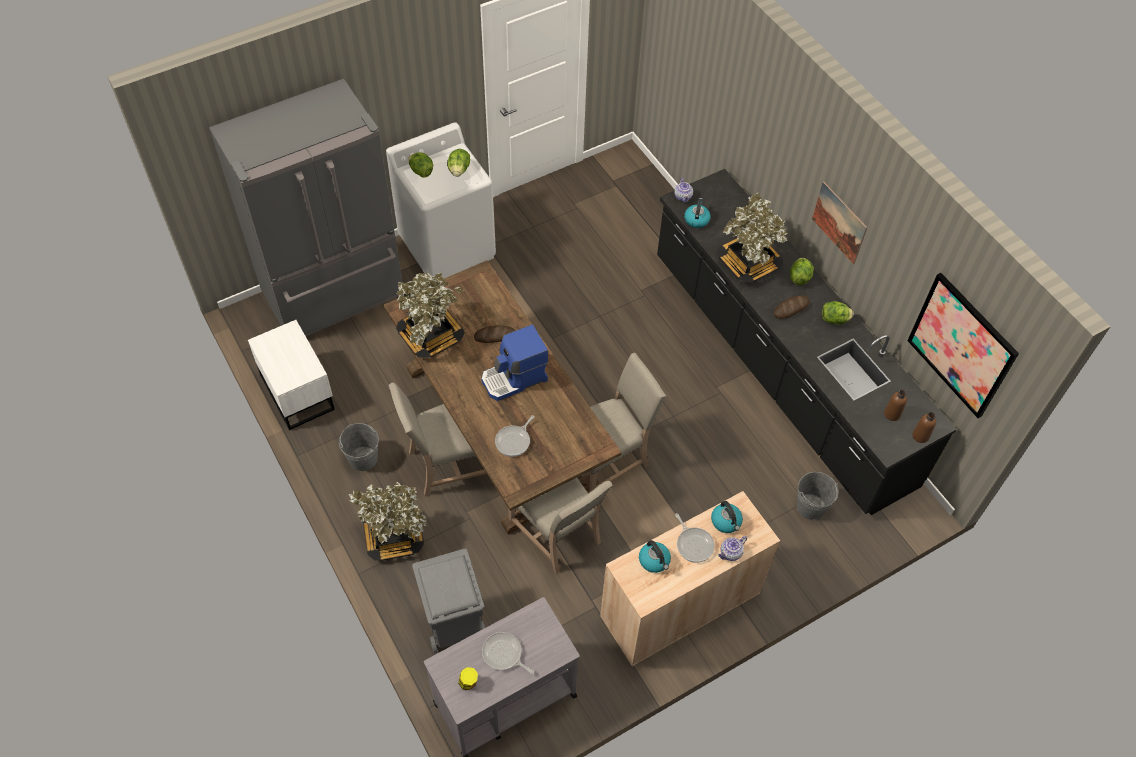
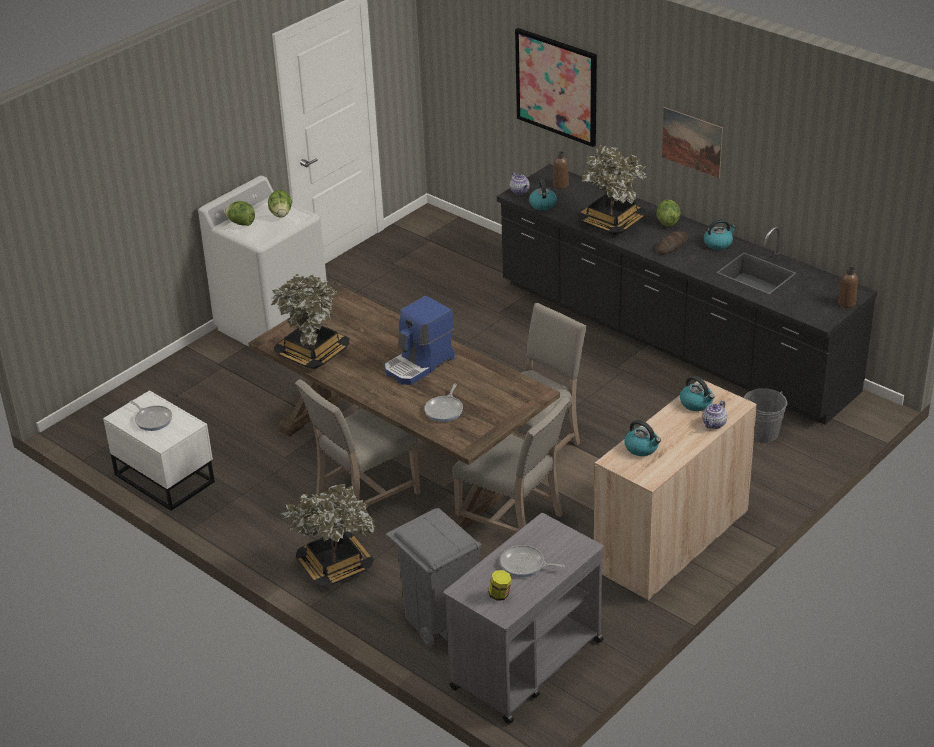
camera: 15 degrees left, 20 degrees down
(335, 297) = (169, 393): grey fridge -> none
(363, 458) = (267, 513): grey bucket -> none
(495, 336) = (381, 339): bread -> none
(694, 544) = (674, 427): frying pan -> frying pan (152, 419)
(834, 320) = (718, 243): lettuce -> kettle
(892, 414) = (811, 295): brown bottle -> brown bottle (560, 185)
(961, 345) = (854, 191): picture -> picture (556, 86)

